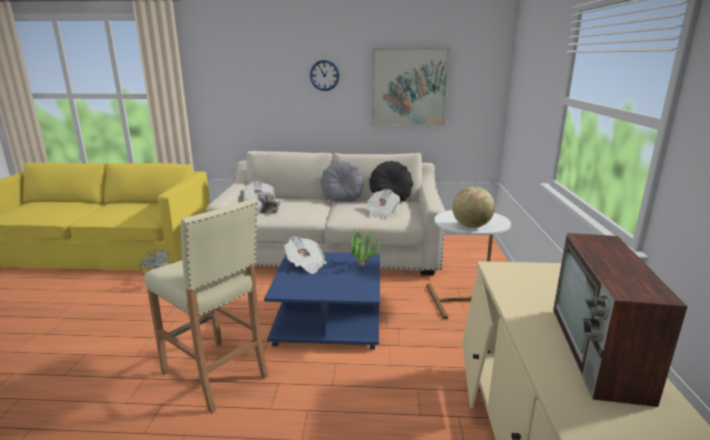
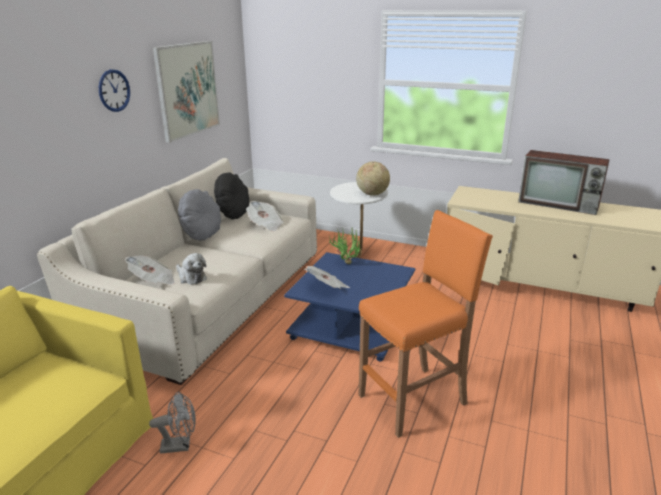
camera: 70 degrees left, 5 degrees up
(215, 375) = (414, 399): beige stool -> orange stool

